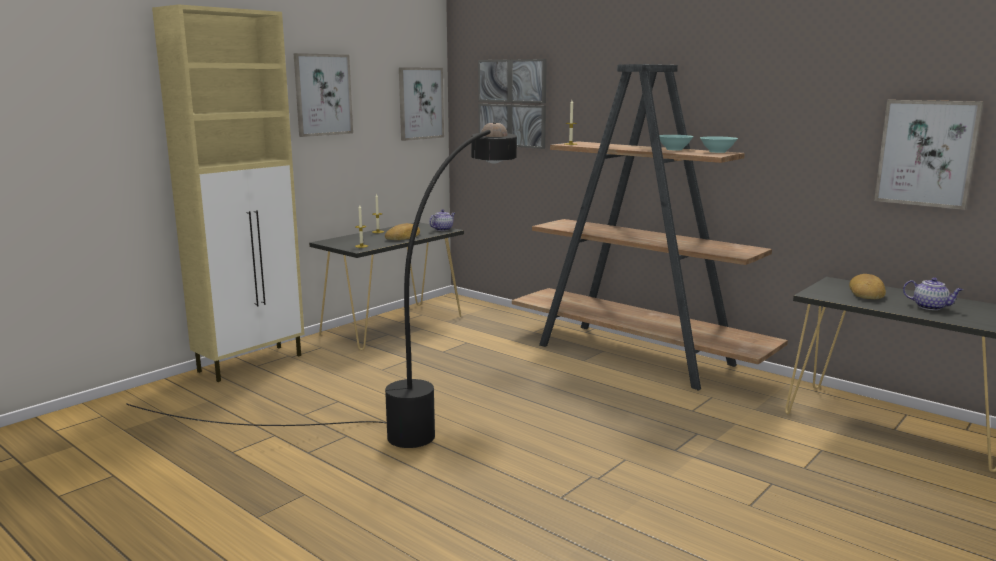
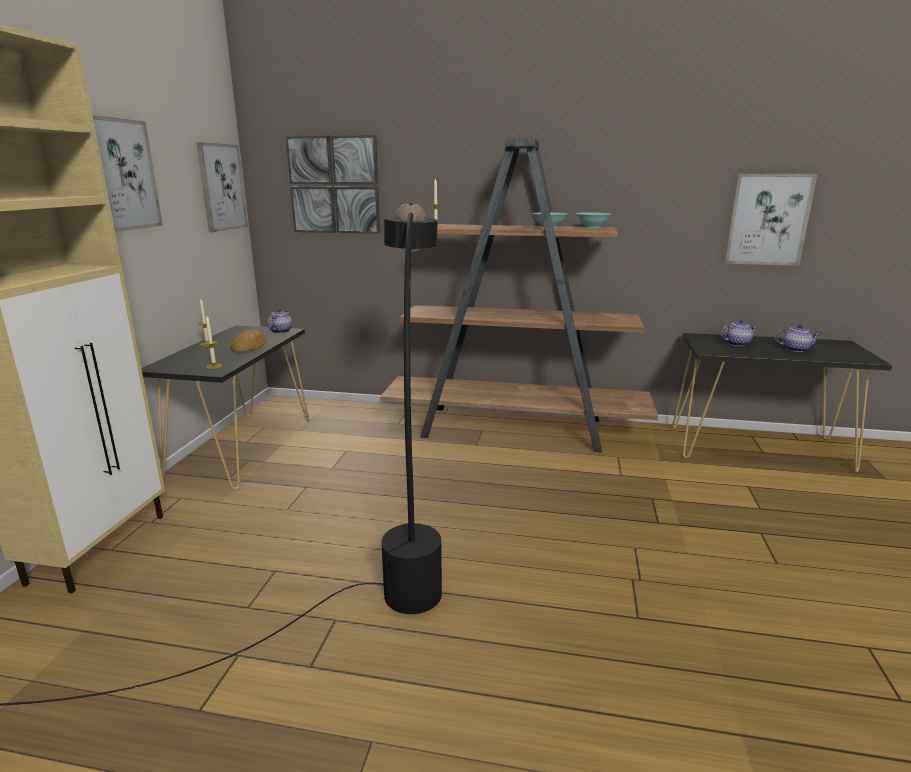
camera: 30 degrees left, 5 degrees up
(867, 293) = (737, 343): bread -> teapot

